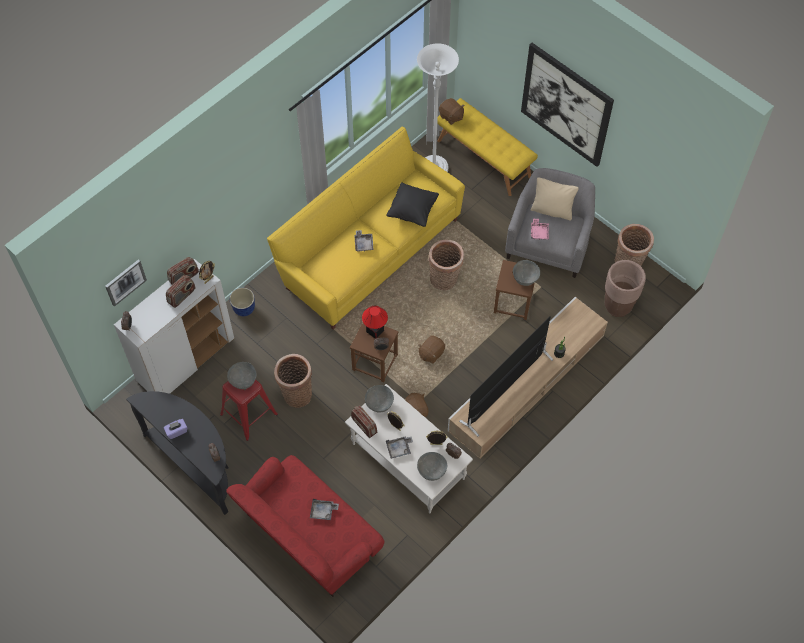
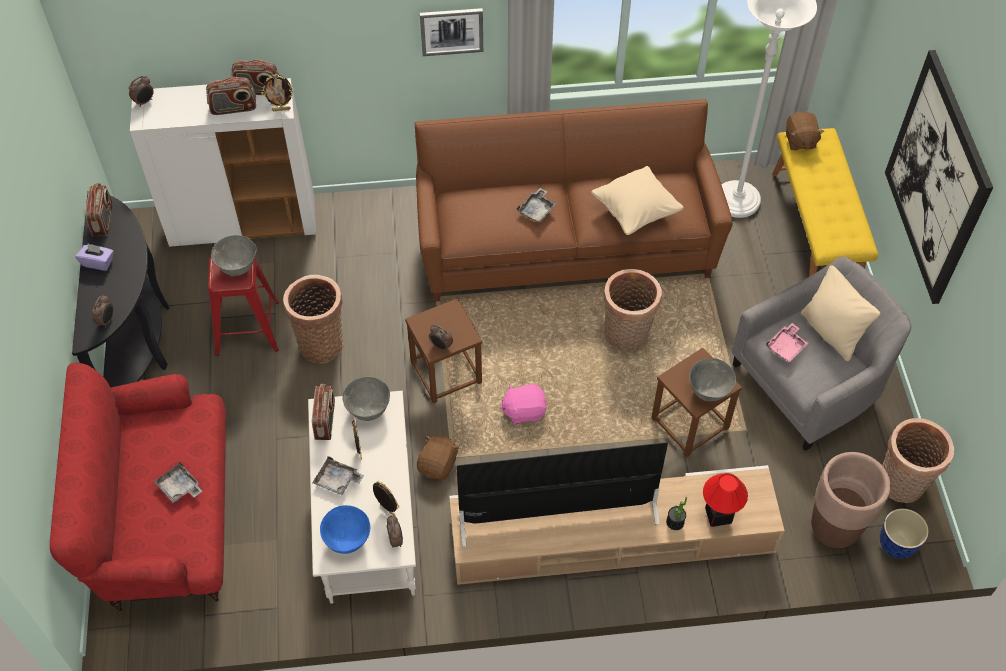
camera: 40 degrees right, 5 degrees down
(125, 282) = (162, 36): picture -> picture (451, 31)
(153, 408) = (103, 220): none -> radio
(244, 309) = (360, 211): planter -> planter (896, 544)
(369, 251) = (565, 242): yellow sofa -> brown sofa
(375, 331) = (454, 322): table lamp -> table lamp (718, 516)
(412, 211) = (635, 212): black pillow -> beige pillow
(431, 353) = (524, 411): brown plush toy -> pink plush toy
(431, 472) = (347, 540): grey bowl -> blue bowl

